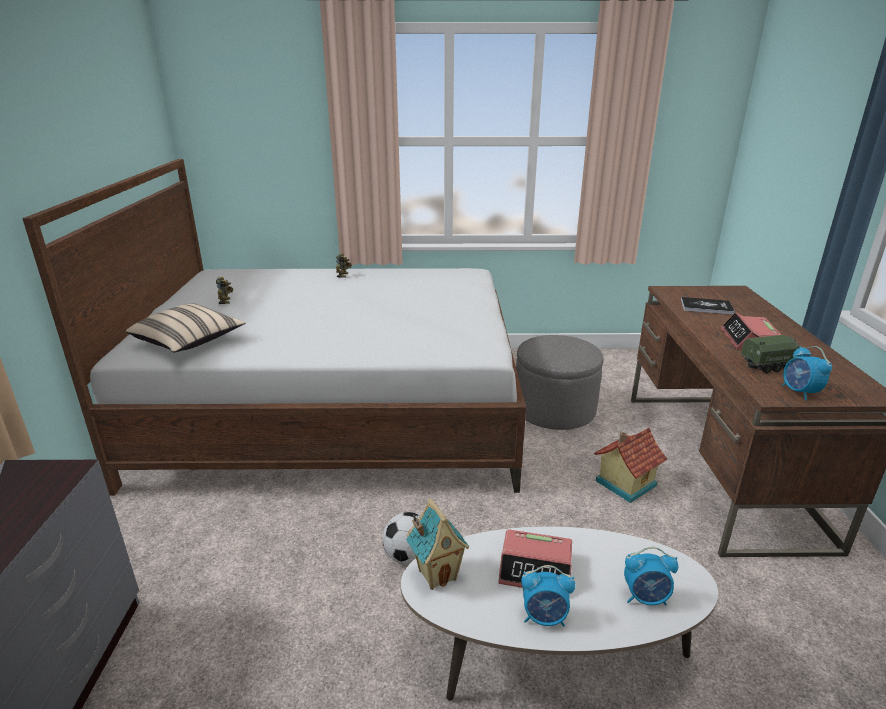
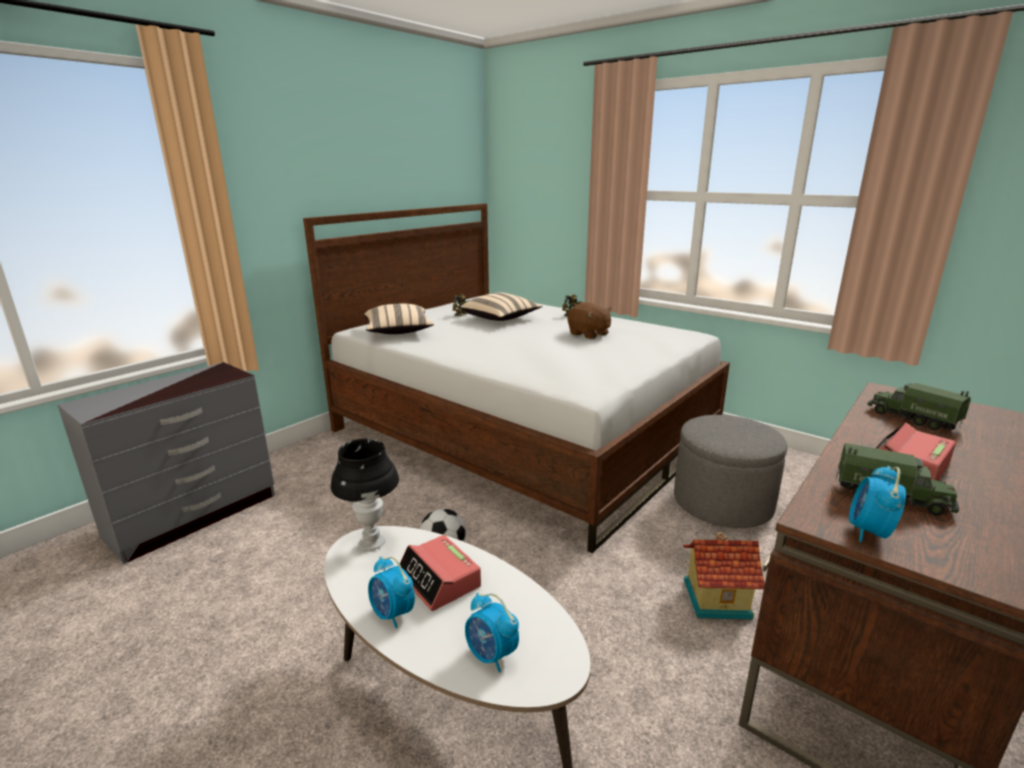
camera: 40 degrees right, 5 degrees down
(279, 296) = (501, 319): none -> beige pillow
(392, 293) = (588, 334): none -> brown plush toy
(437, 574) = (372, 543): toy house -> black table lamp
(706, 307) = (912, 418): book -> toy truck

